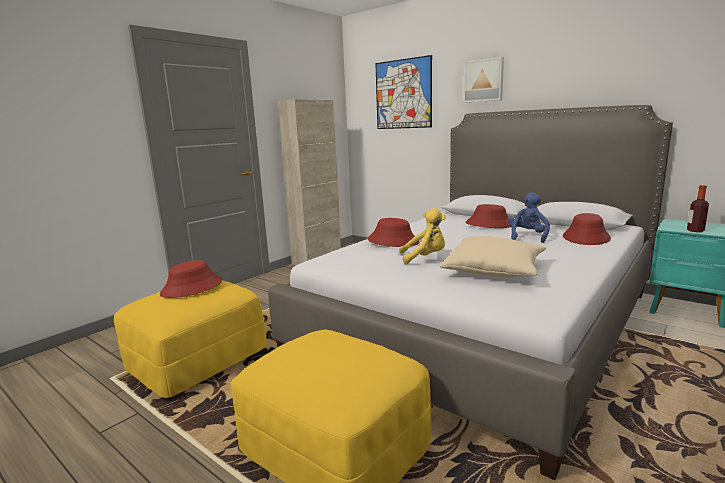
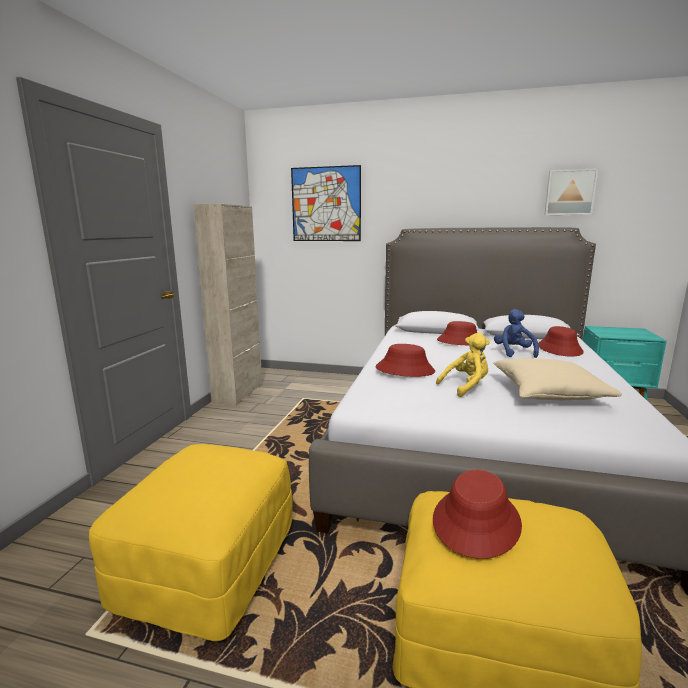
camera: 25 degrees left, 0 degrees up
(192, 288) = (204, 466): red hat -> red hat (476, 522)
(483, 80) = (419, 196): picture -> picture (569, 192)
(695, 230) = (625, 336): bottle -> none

